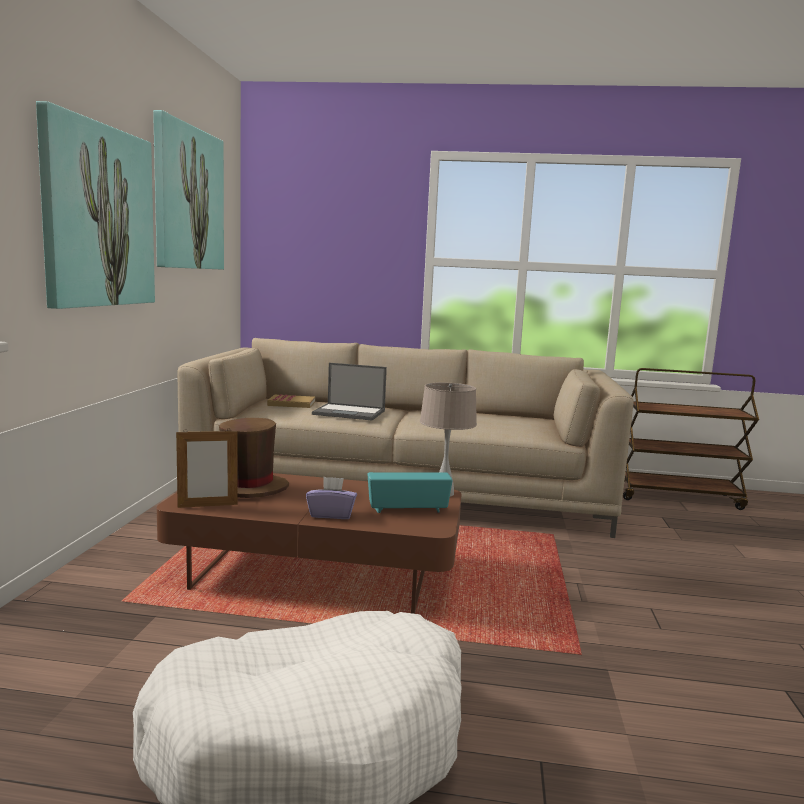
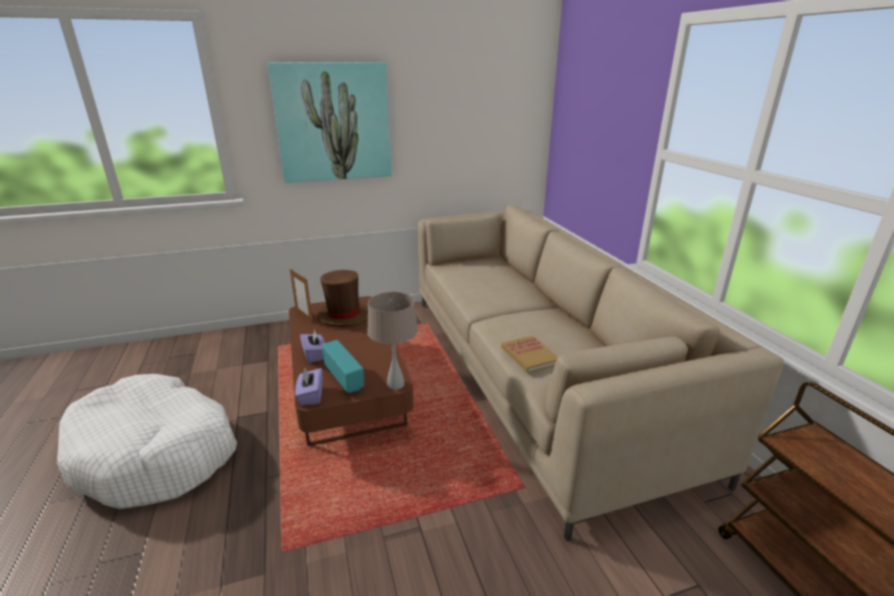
camera: 65 degrees right, 15 degrees up
(187, 199) = (453, 93): picture -> none
(291, 403) = (487, 267): book -> book (529, 356)
(350, 412) = (490, 290): laptop -> none
(426, 528) = (311, 396): none -> purple tissue box

